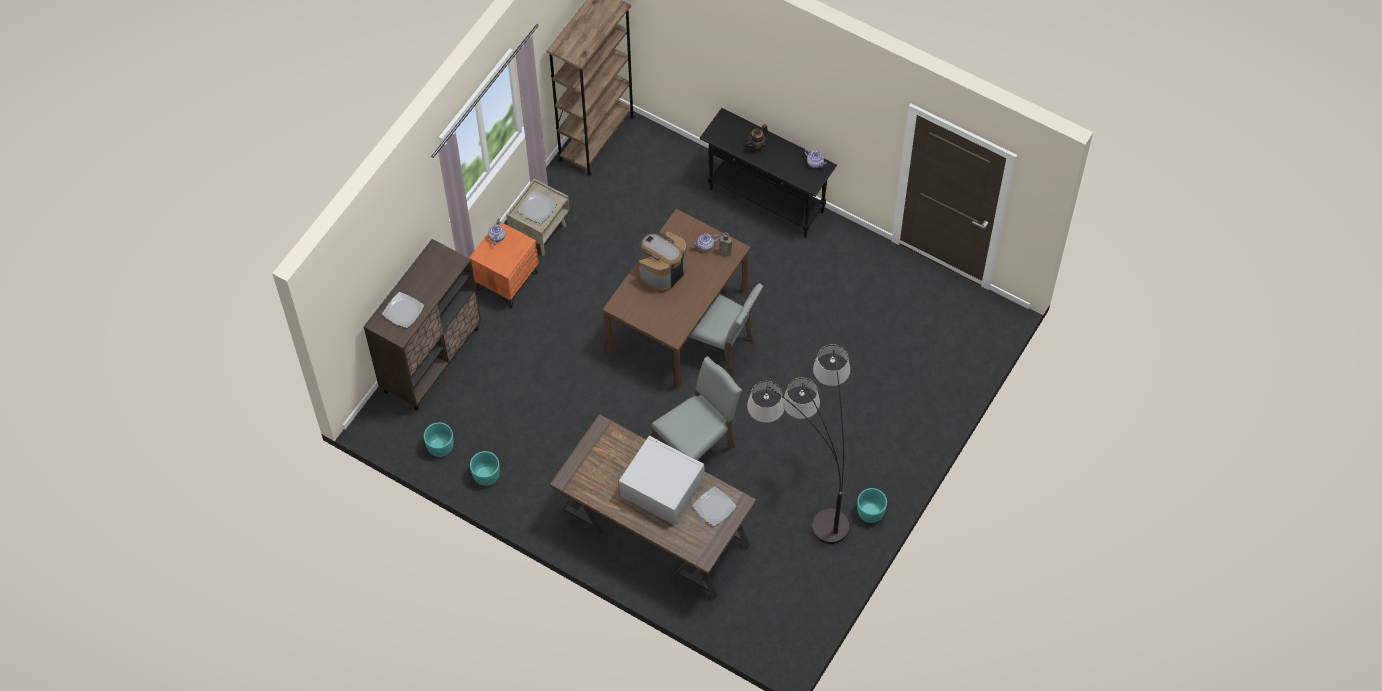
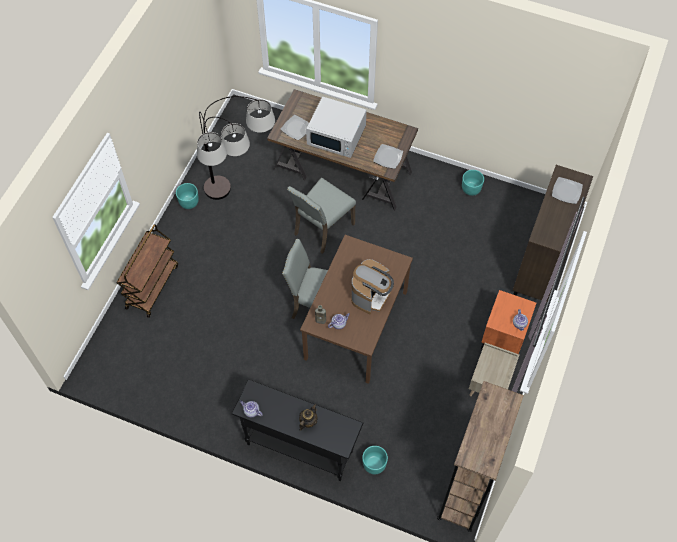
camera: 170 degrees right, 0 degrees up
(440, 446) = (511, 203): turquoise planter -> turquoise planter (374, 464)
(537, 208) = (495, 366): plate -> plate (388, 157)
(924, 404) = (152, 286): none -> brown cart

